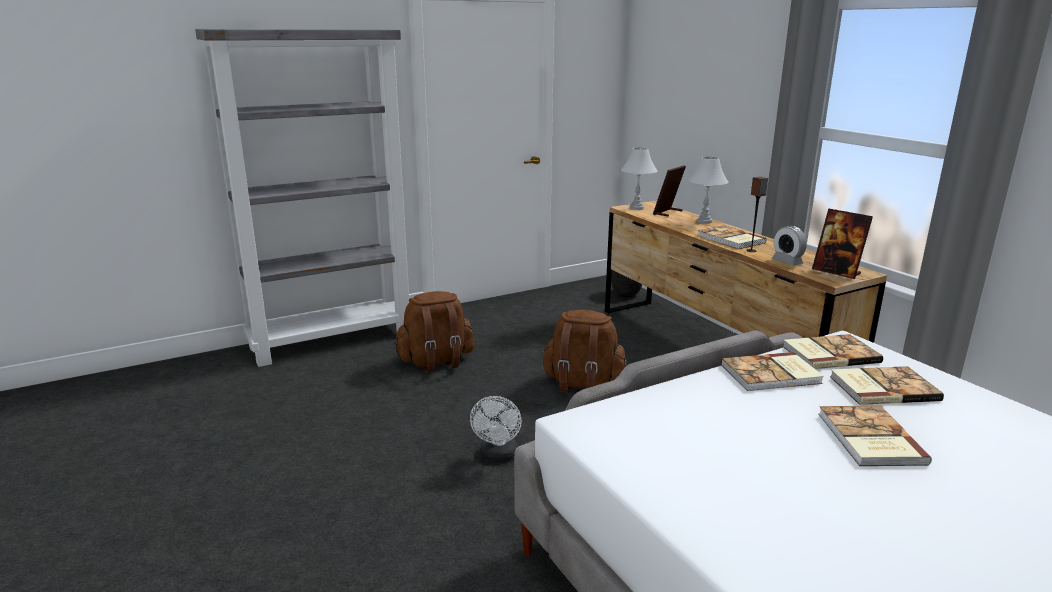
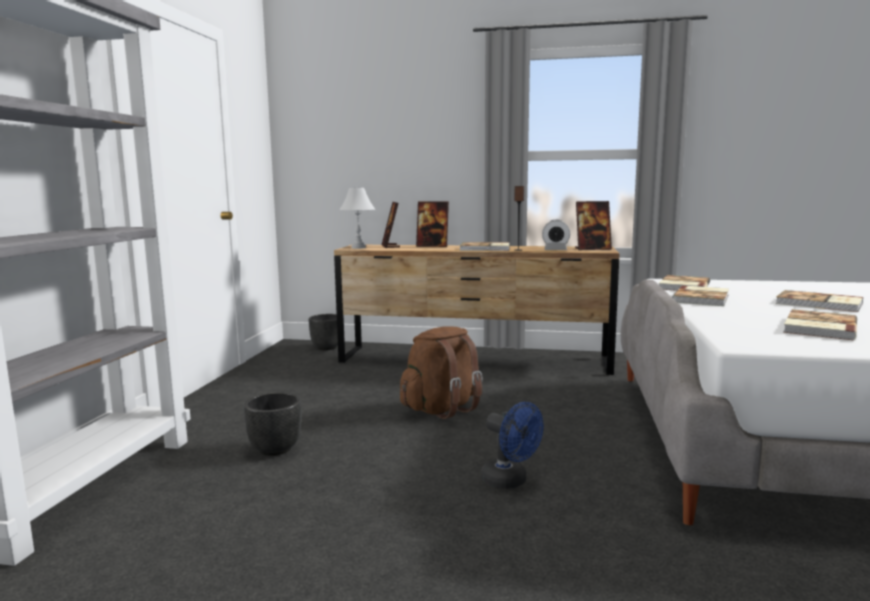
camera: 50 degrees left, 10 degrees down
(436, 362) = (275, 449): brown backpack -> black planter
(498, 456) = (510, 481): white fan -> blue fan
(703, 221) = (432, 246): white table lamp -> picture frame
(882, 388) = (746, 289): book -> book (818, 327)

